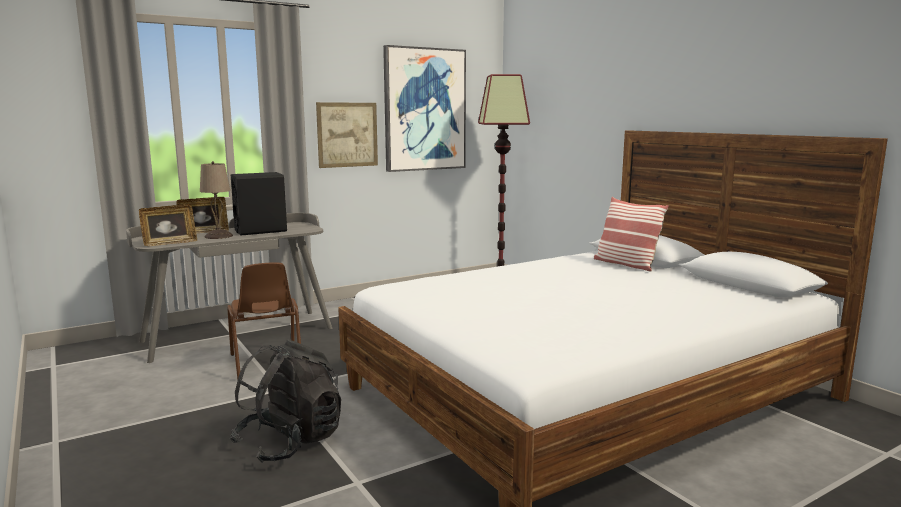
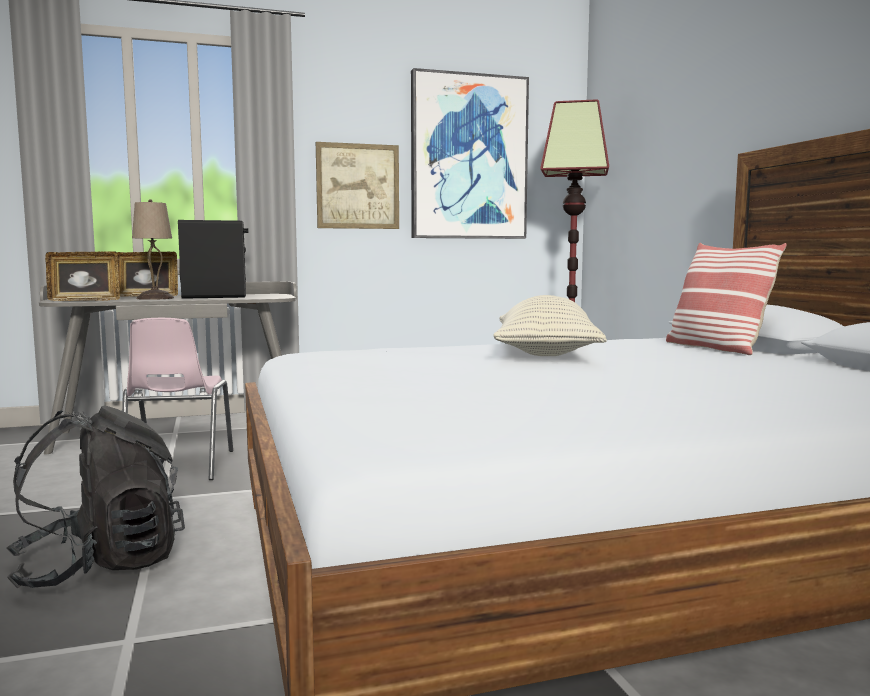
camera: 15 degrees right, 5 degrees down
(266, 364) = (178, 467): brown chair -> pink chair
(537, 278) = (545, 353): none -> pillow

